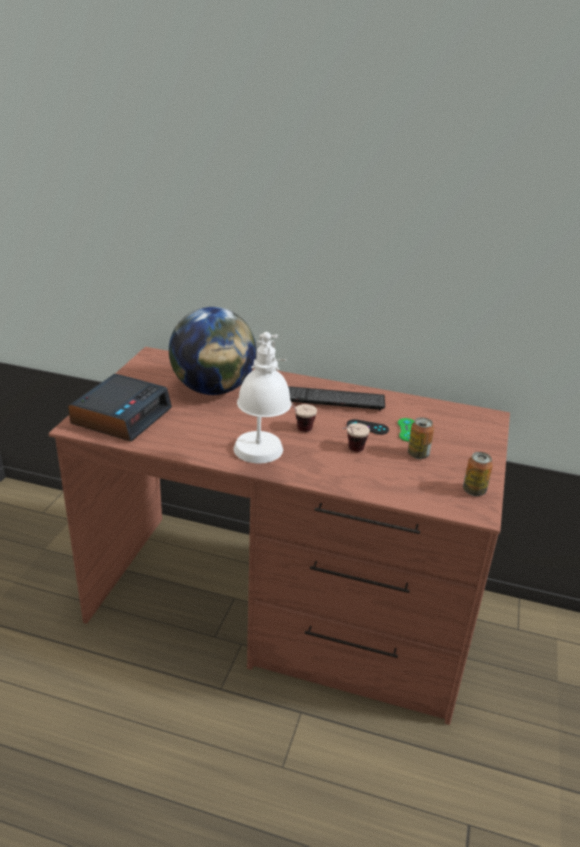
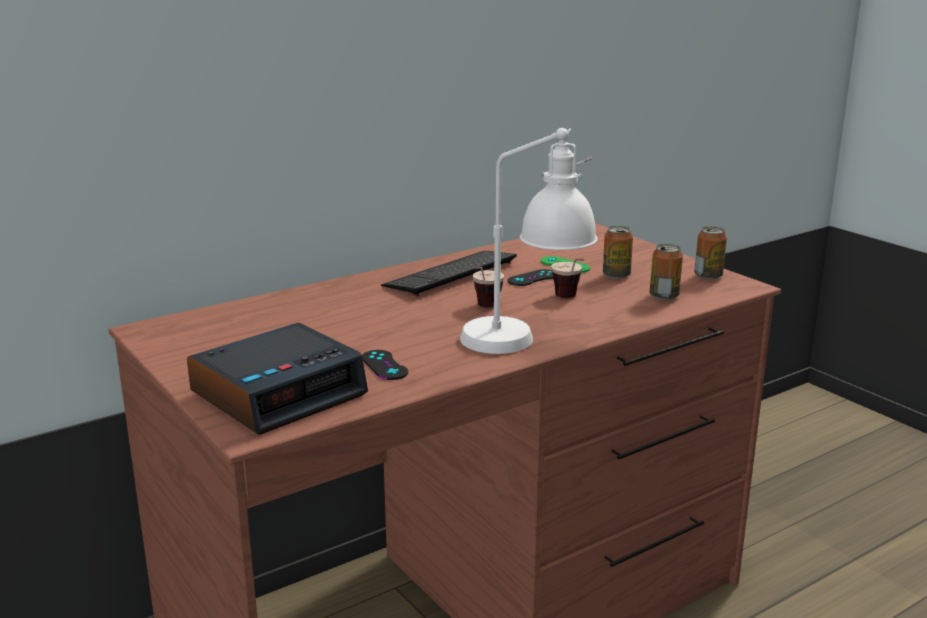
camera: 50 degrees left, 10 degrees down
(121, 416) = (279, 393): alarm clock -> alarm clock turned 75 degrees clockwise
(183, 430) = (384, 365): none -> black game controller
(213, 389) = (314, 322): globe -> none
(407, 484) = (664, 296): none -> can

